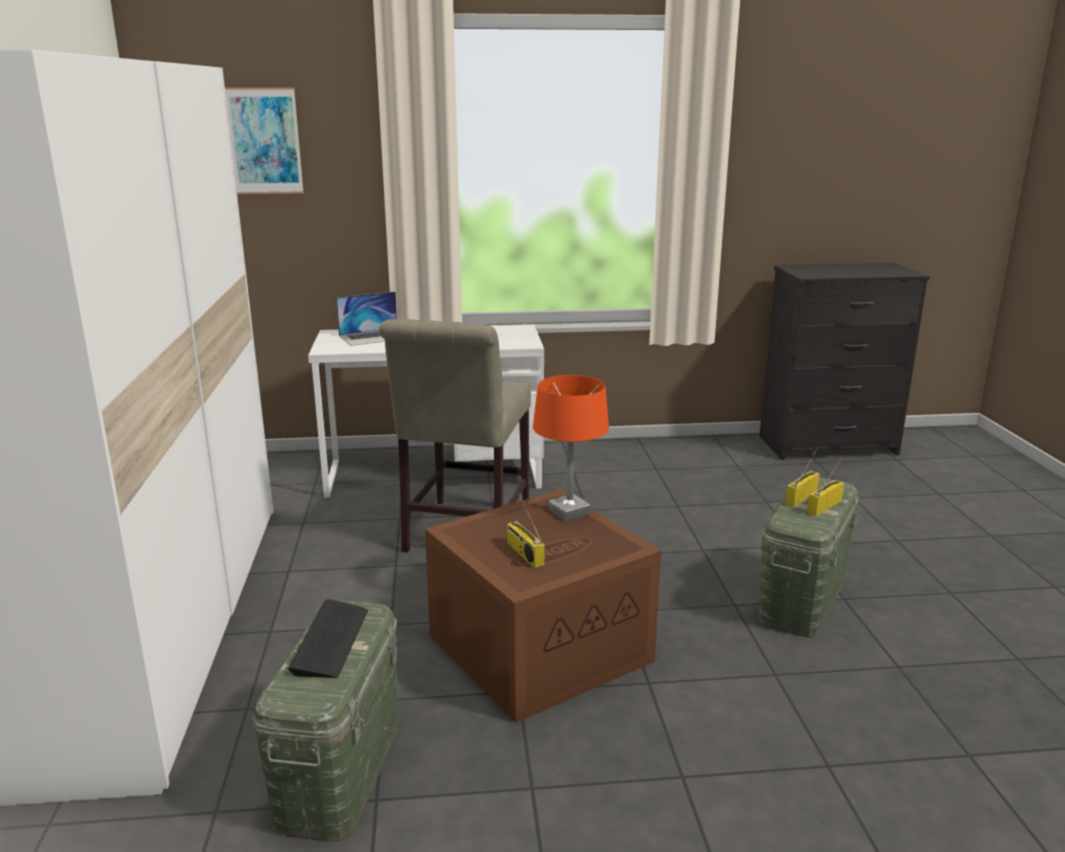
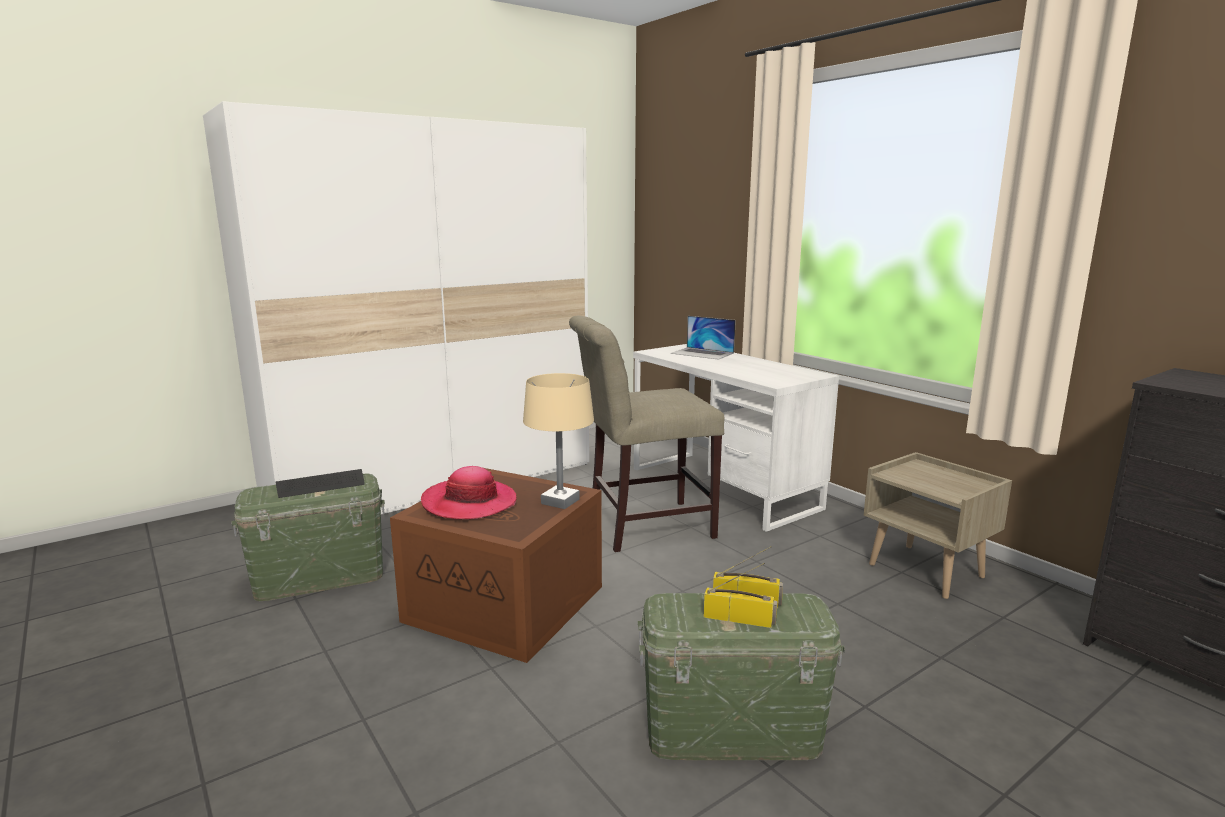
camera: 60 degrees right, 5 degrees down
(265, 141) = (694, 191): picture -> none
(523, 553) = (469, 503): radio -> hat
(569, 512) = (560, 501): orange table lamp -> beige table lamp
(663, 461) = (927, 571): none -> beige nightstand

